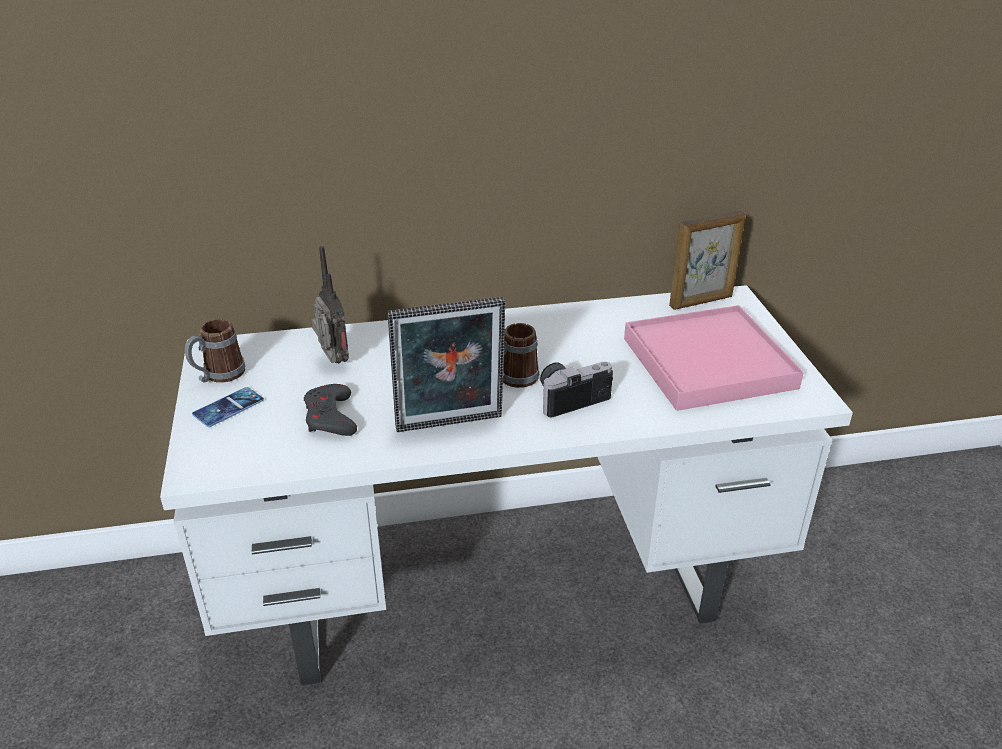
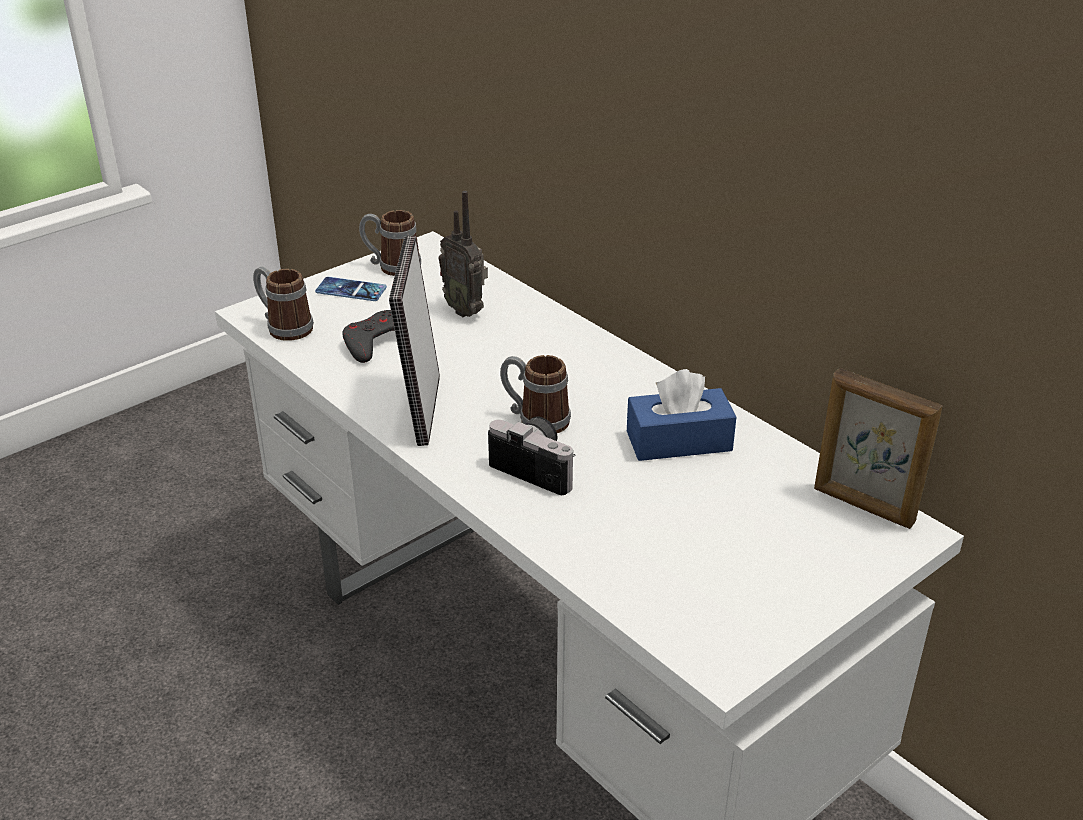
camera: 60 degrees right, 0 degrees up
(243, 461) = (284, 327): none -> mug
(333, 362) = (466, 310): radio -> radio turned 105 degrees clockwise
(450, 426) = (420, 410): picture frame -> picture frame turned 45 degrees clockwise
(588, 335) = (679, 441): none -> blue tissue box
(708, 362) = (715, 550): pink tray -> none

